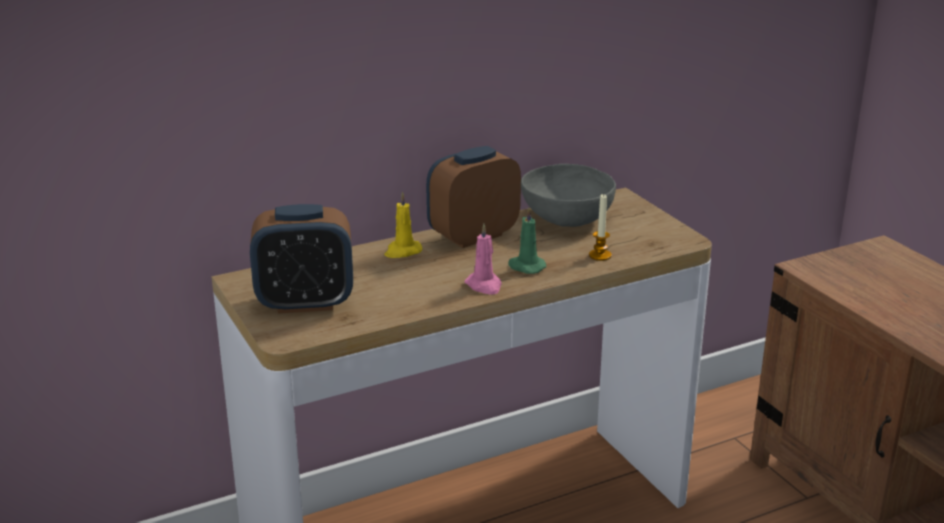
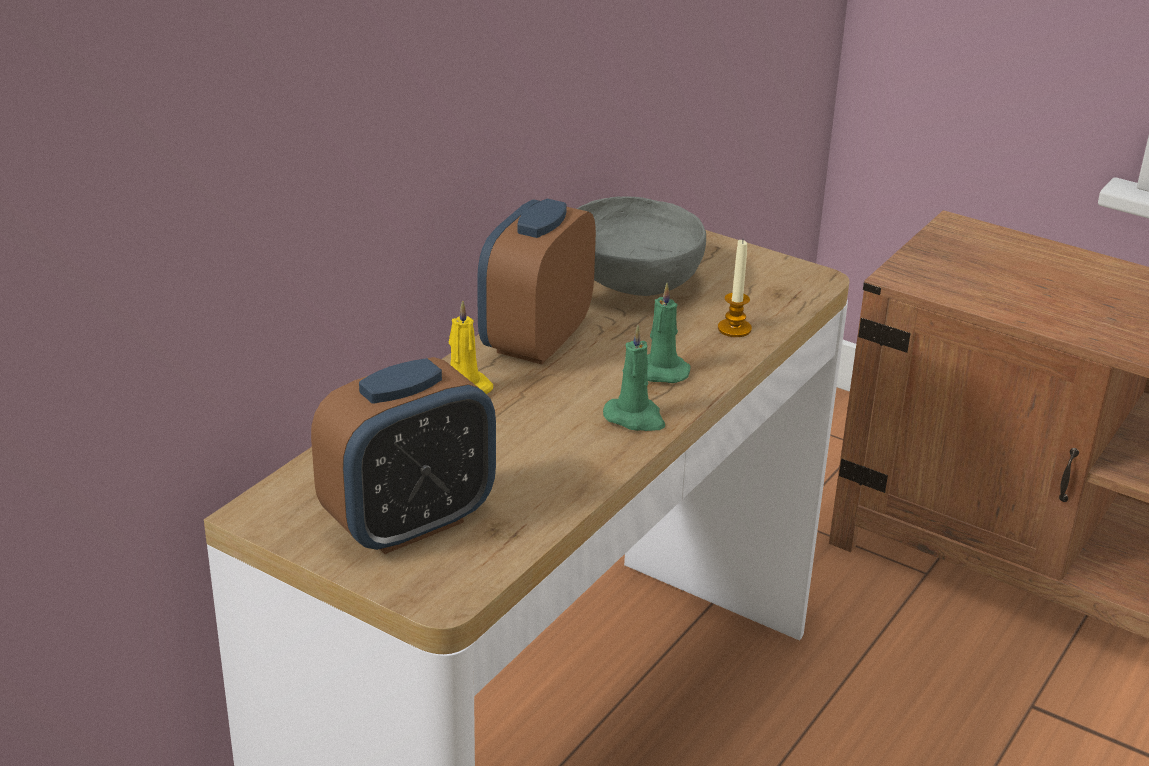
camera: 30 degrees left, 5 degrees up
(484, 285) = (635, 418): pink candle -> green candle

